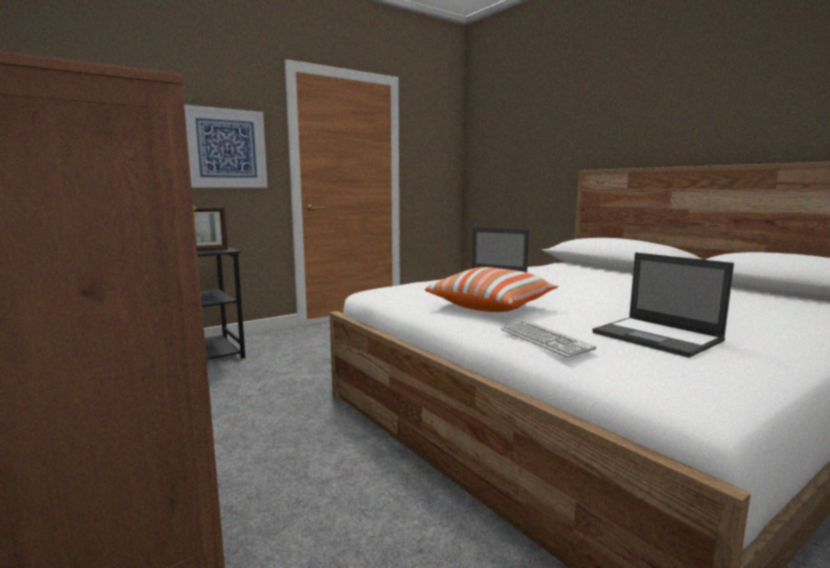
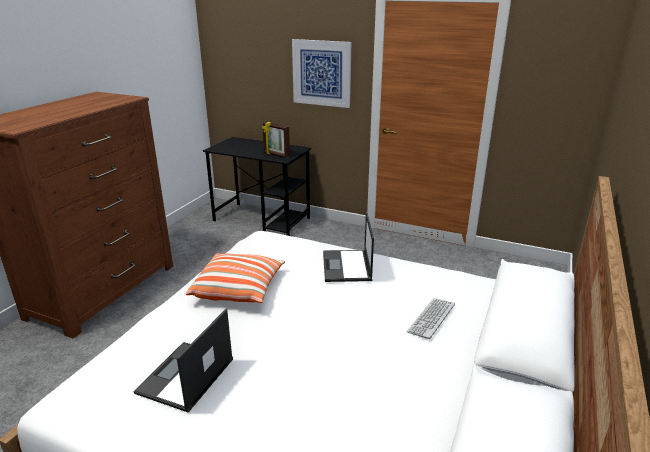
camera: 60 degrees right, 15 degrees up
(544, 340) = (149, 327): keyboard -> keyboard (431, 318)

